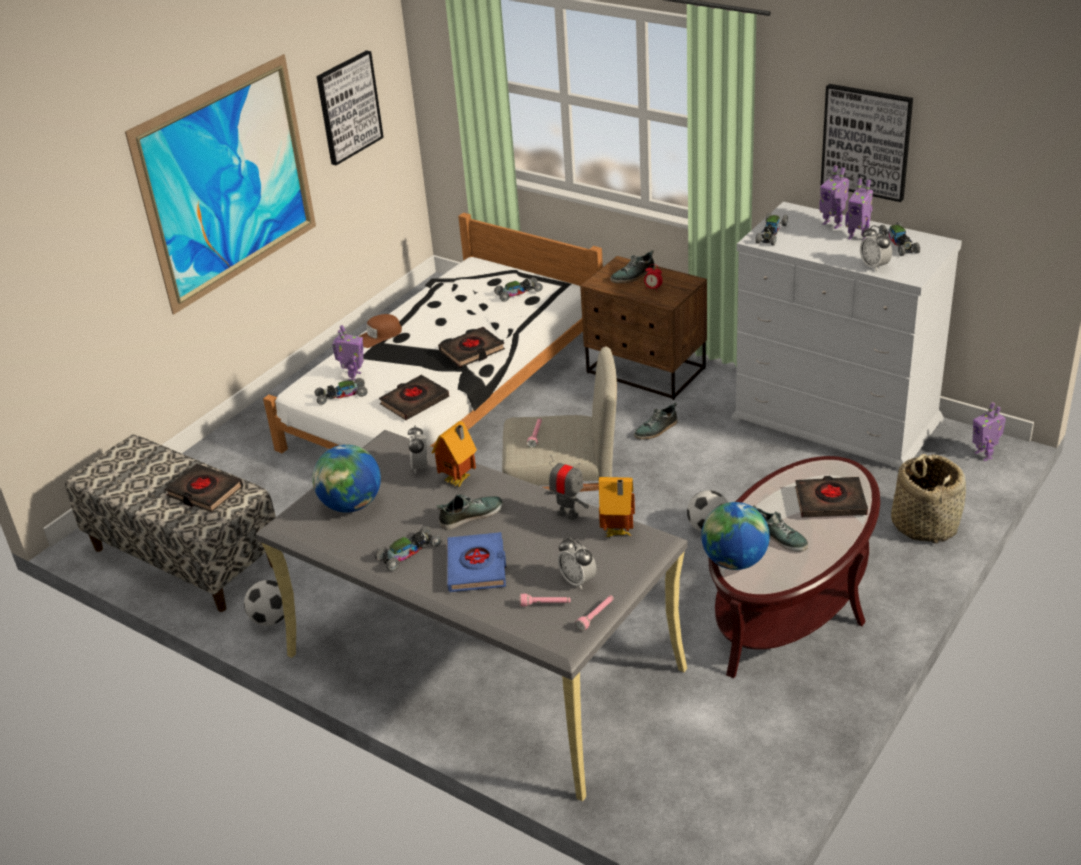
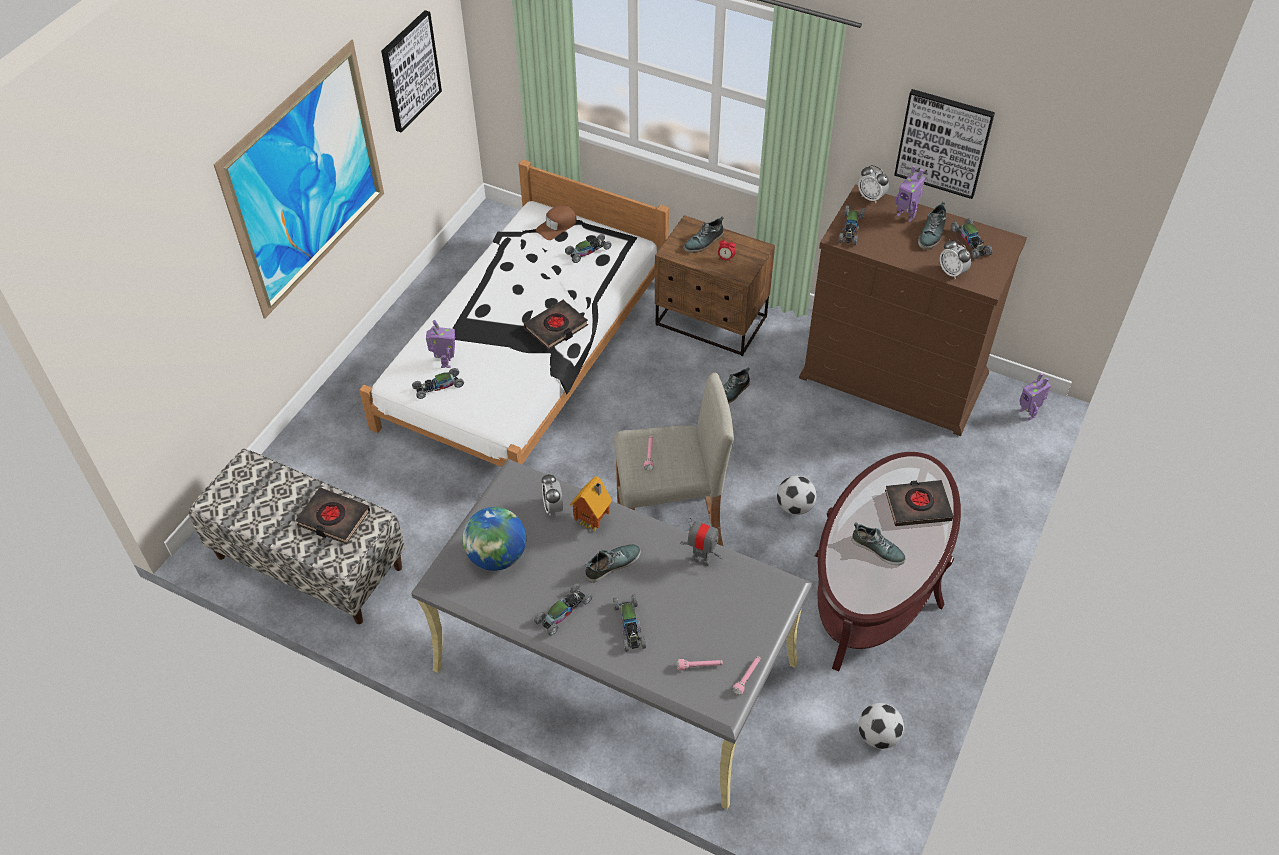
camera: 10 degrees left, 15 degrees up
(271, 619) = (408, 630): football -> football (878, 735)
(379, 336) = (460, 309): brown cap -> brown cap (557, 226)
(414, 401) = (511, 392): black book -> none
(477, 567) = (629, 625): blue book -> toy car
(578, 581) = (724, 637): alarm clock -> alarm clock (871, 197)
(618, 533) = (751, 580): toy house -> none
(734, 561) = (842, 578): globe -> none
(837, 420) = (894, 376): white dresser -> brown dresser
(858, 237) = (932, 234): toy robot -> shoe
(924, 524) = (984, 494): basket -> none

